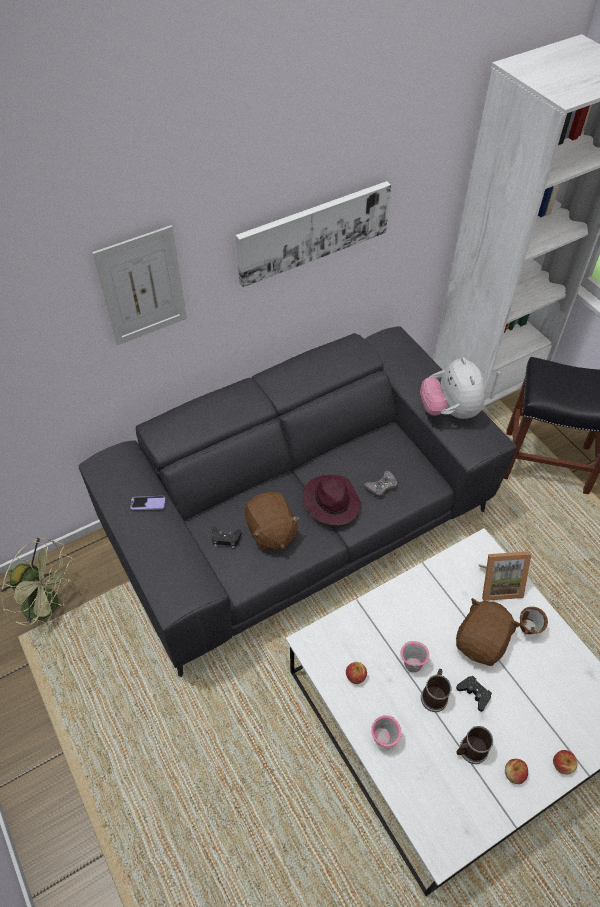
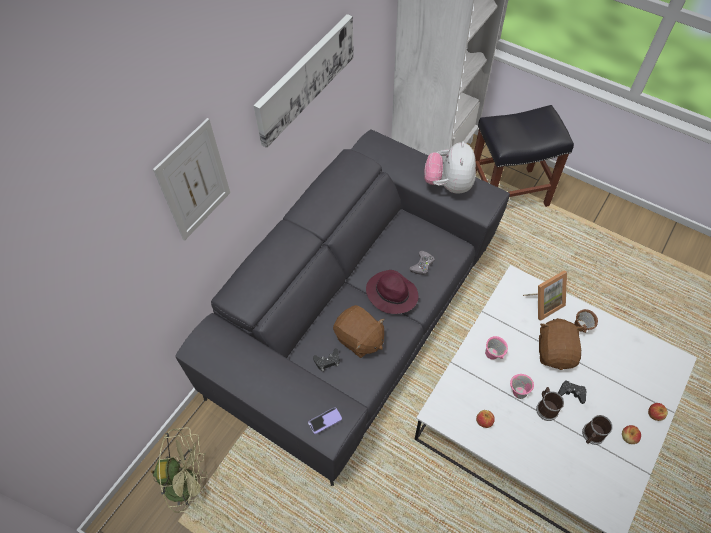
camera: 25 degrees left, 5 degrees up
(148, 503) = (259, 362): phone -> phone (325, 421)
(384, 739) = (530, 458): pink mug -> pink mug (493, 355)
(449, 411) = (448, 185): plush toy -> plush toy turned 45 degrees clockwise

